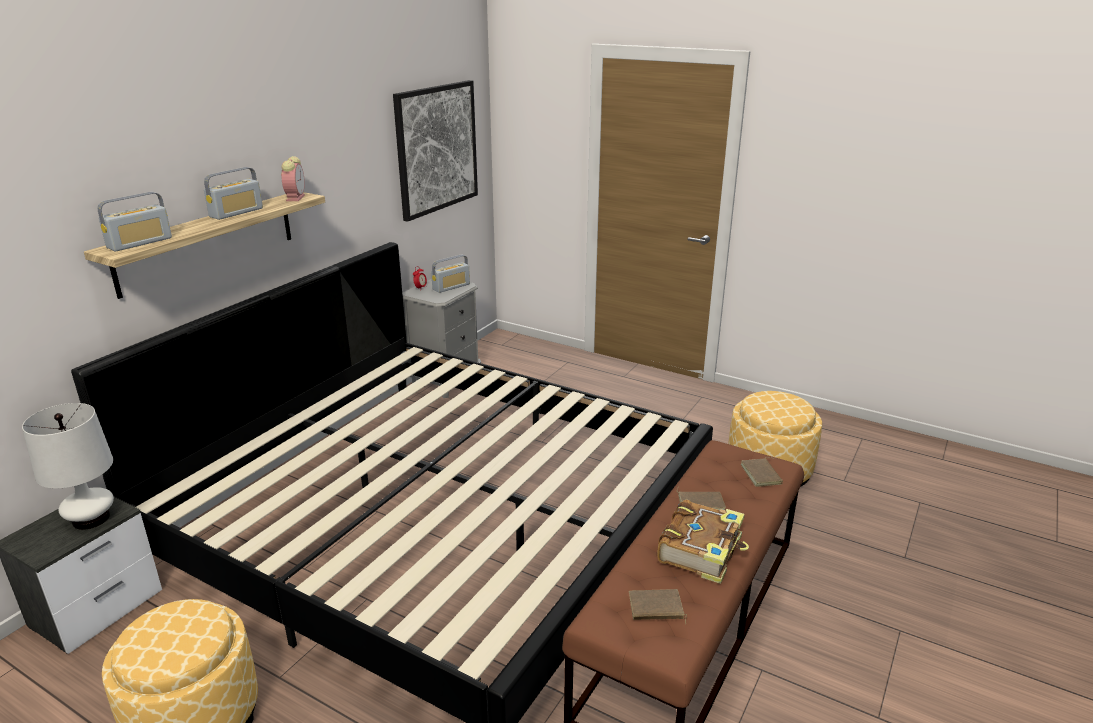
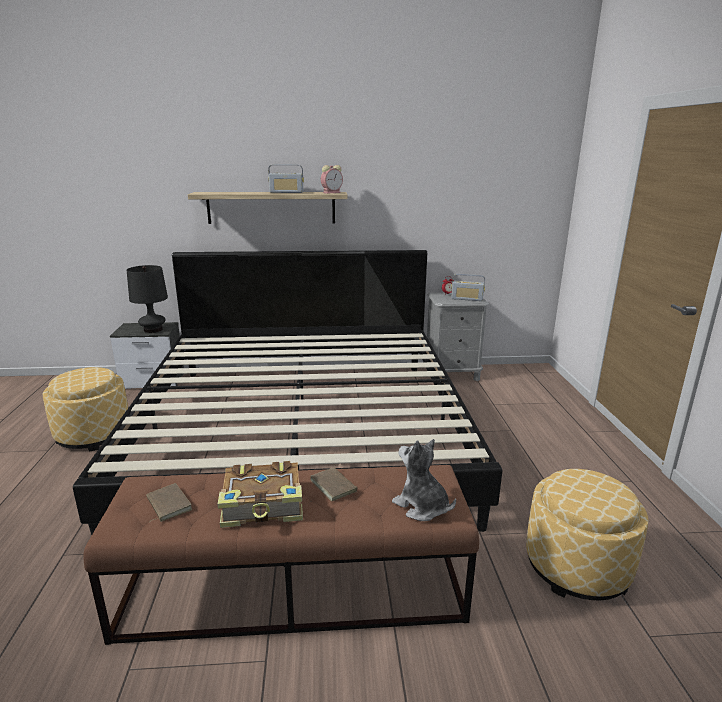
camera: 55 degrees right, 5 degrees down
(91, 519) = (153, 329): white table lamp -> black table lamp
(140, 243) = (215, 192): radio -> none
(436, 148) = (497, 190): picture -> none
(762, 474) = (421, 506): brown book -> plush toy

